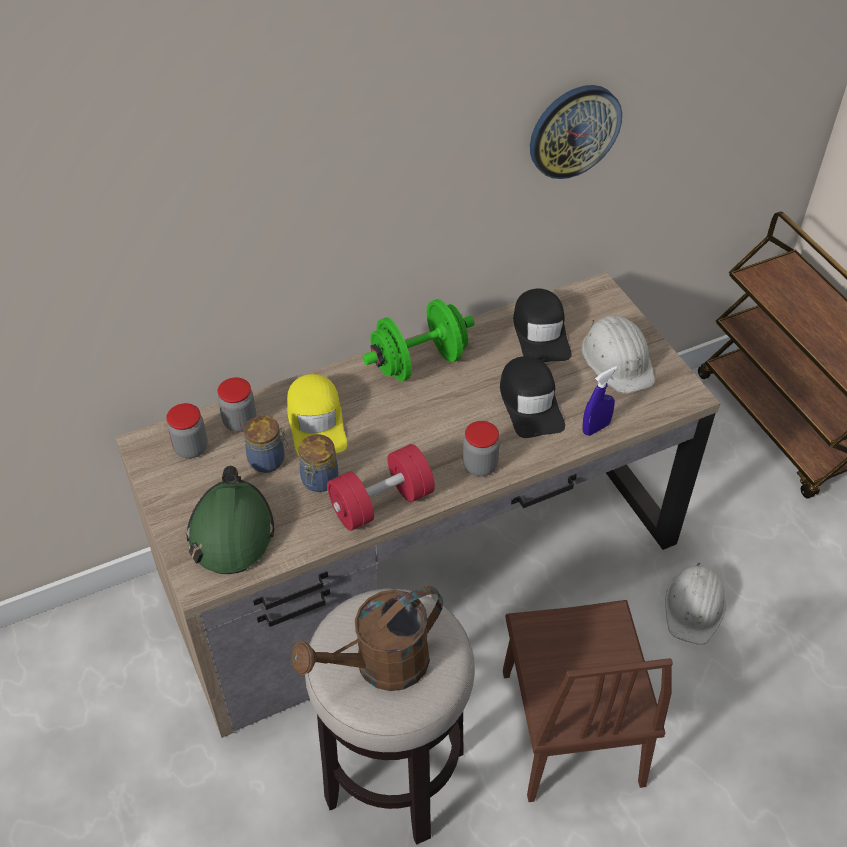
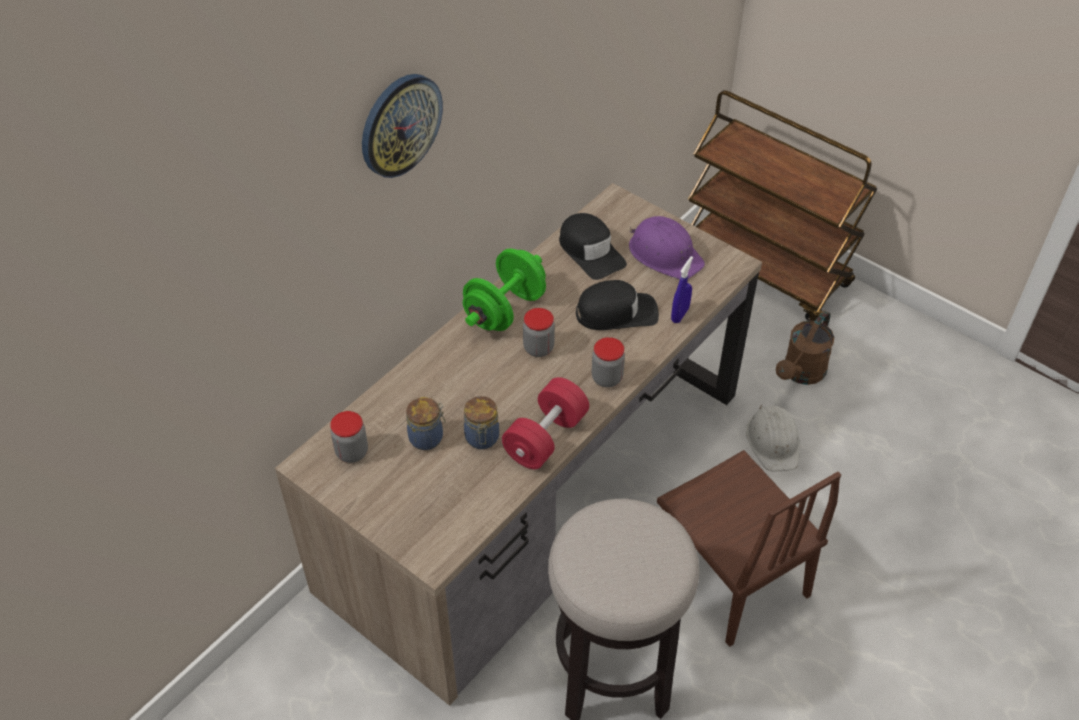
camera: 25 degrees left, 0 degrees up
(231, 532) = (434, 509): green hard hat -> none
(240, 422) = (381, 414): jar -> jar (538, 348)
(316, 422) = (449, 390): yellow cap -> none
(380, 667) = (625, 567): brown watering can -> brown watering can (801, 374)
(530, 403) = (617, 312): black cap -> black cap turned 60 degrees counterclockwise
(574, 131) = (581, 69): wall clock -> wall clock (400, 125)
(617, 360) = (665, 253): white hard hat -> purple hard hat

